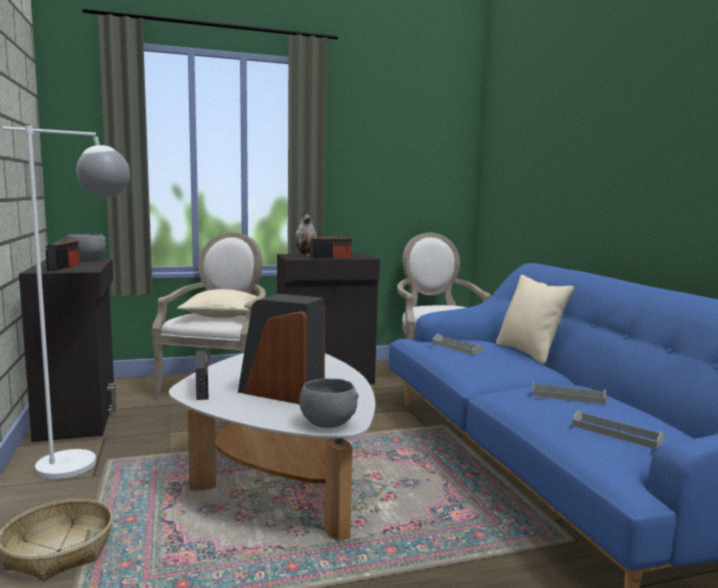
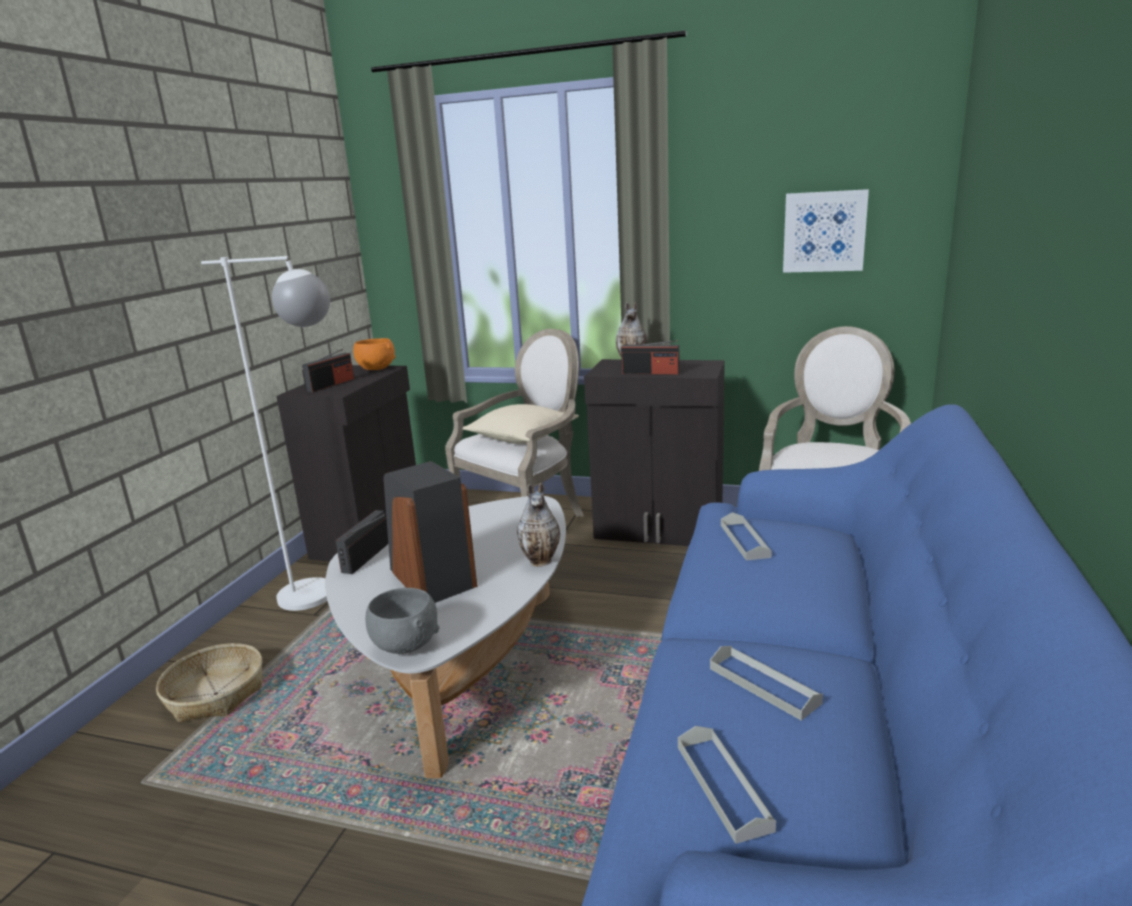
camera: 35 degrees right, 10 degrees up
(86, 260) = (376, 369): grey bowl -> orange bowl
(347, 372) = (541, 561): none -> vase
(413, 173) = (824, 231): none -> picture
(528, 353) = (856, 571): beige pillow -> none

